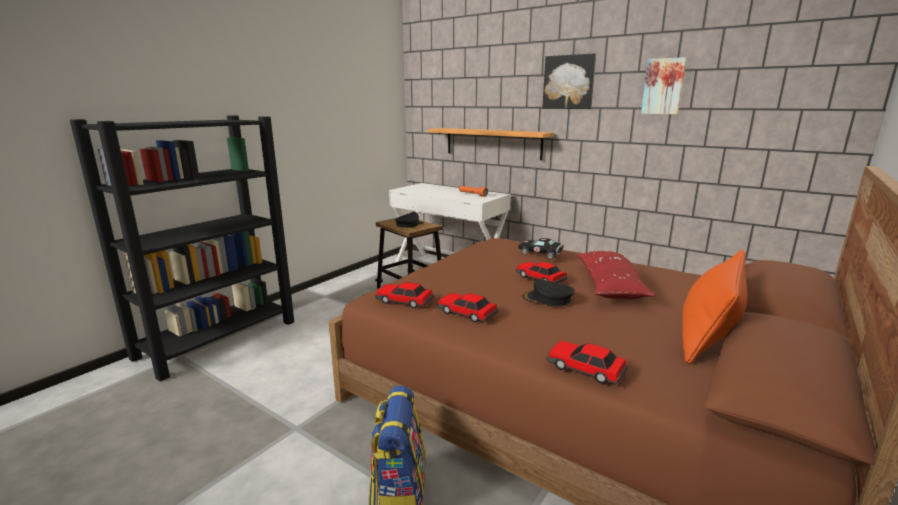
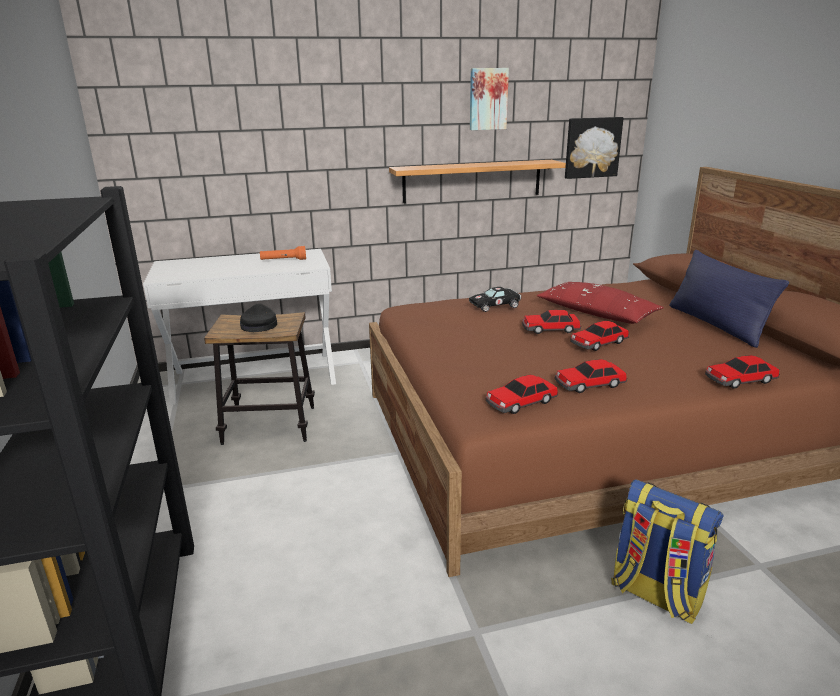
camera: 50 degrees left, 5 degrees up
(492, 143) = (279, 182): shelf -> shelf (472, 181)
(547, 299) = (598, 343): black cap -> toy car
(569, 82) = (382, 94): picture -> picture (592, 147)
(708, 334) = (716, 324): orange pillow -> blue pillow

